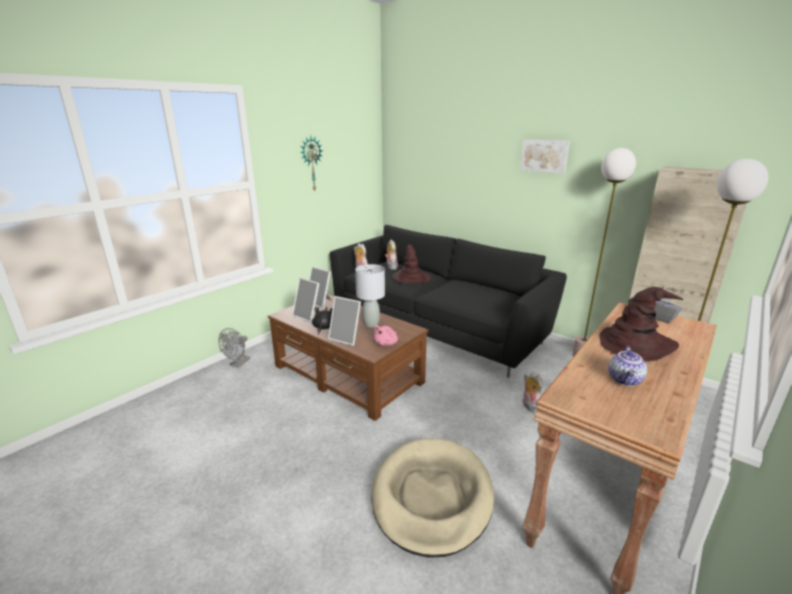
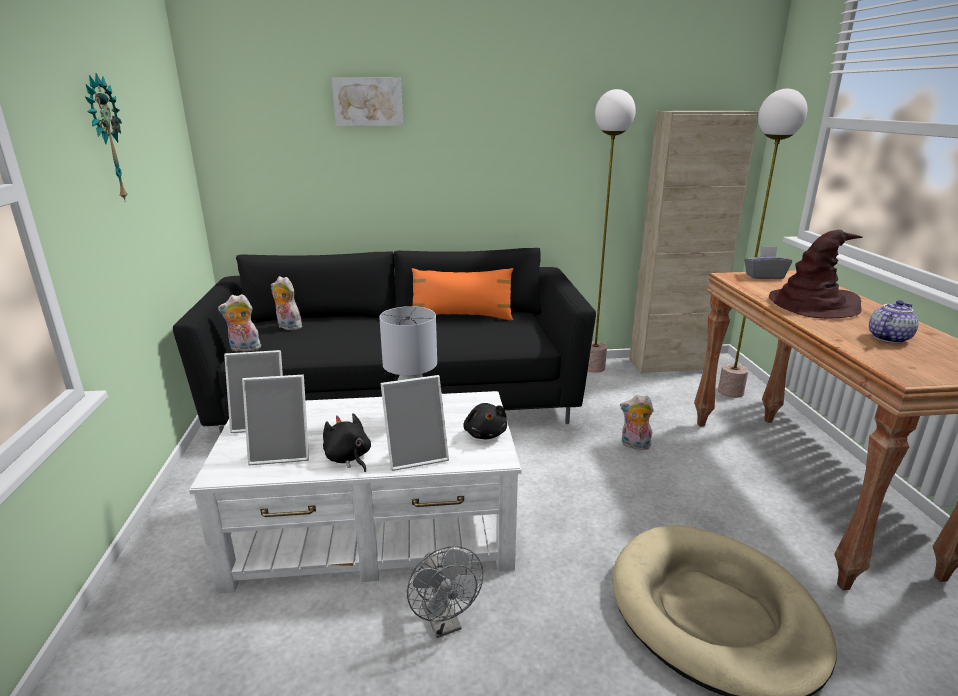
camera: 45 degrees left, 0 degrees up
(238, 364) = (116, 640): grey fan -> grey fan (444, 623)
(348, 374) = (375, 530): brown coffee table -> white coffee table
(386, 343) = (485, 434): pink plush toy -> black plush toy
(411, 278) = (349, 332): brown hat -> none
(479, 288) = (461, 316): none -> orange pillow
(544, 155) = (506, 107): picture -> picture (368, 101)
(625, 380) = (887, 338): teapot -> teapot turned 105 degrees counterclockwise

